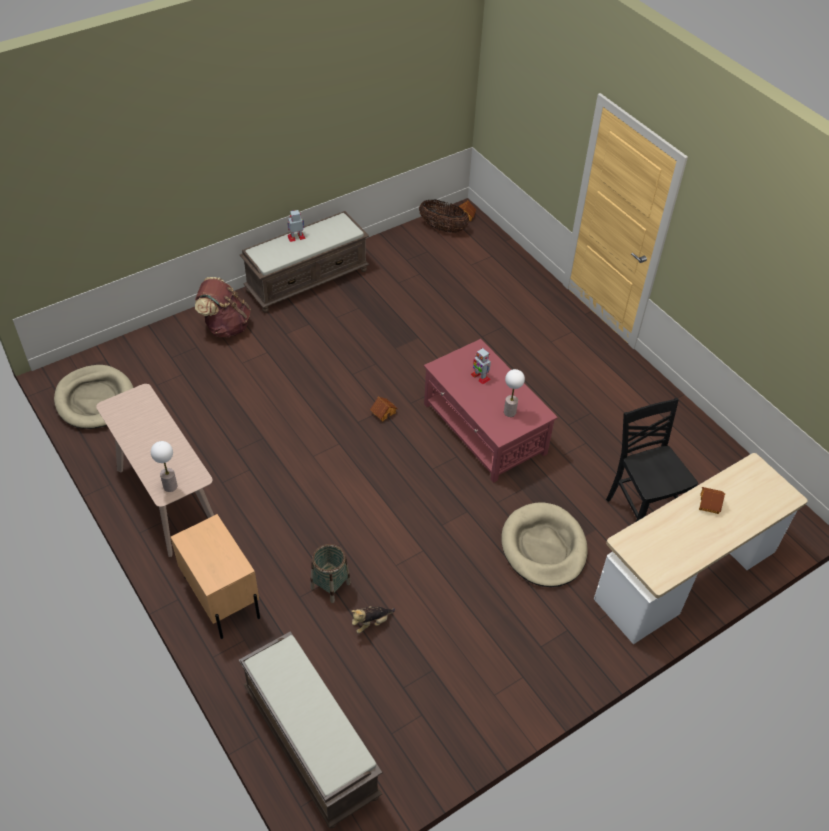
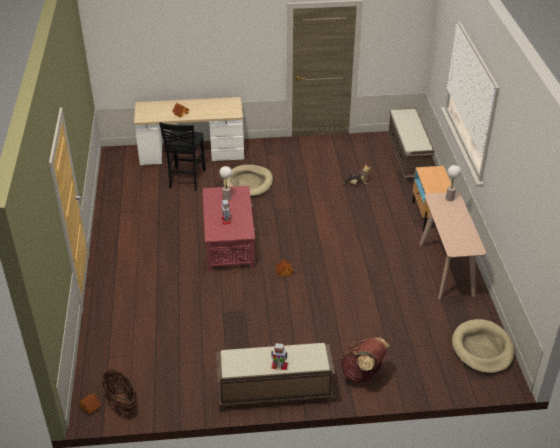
camera: 150 degrees left, 10 degrees down
(330, 585) = (369, 203): basket -> none

